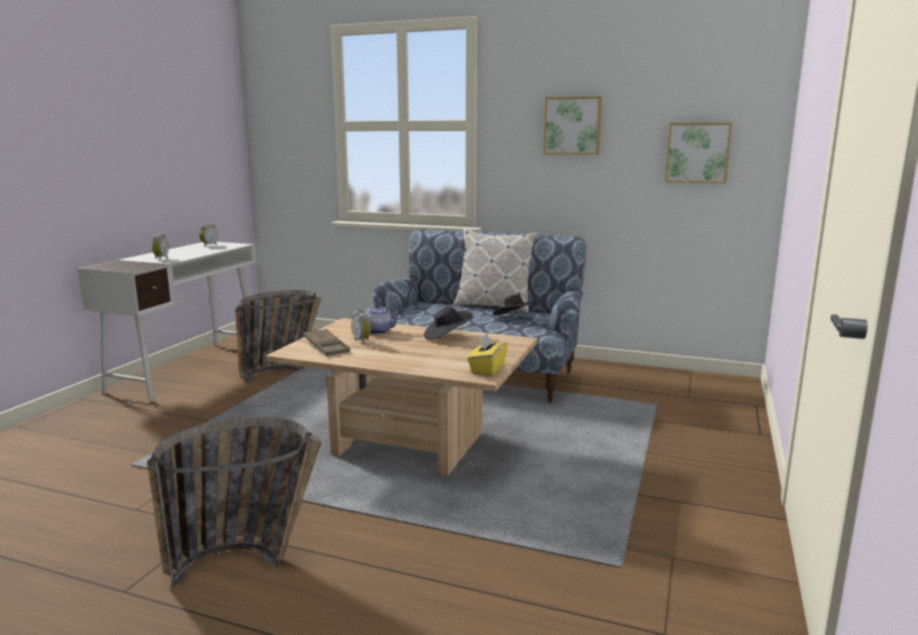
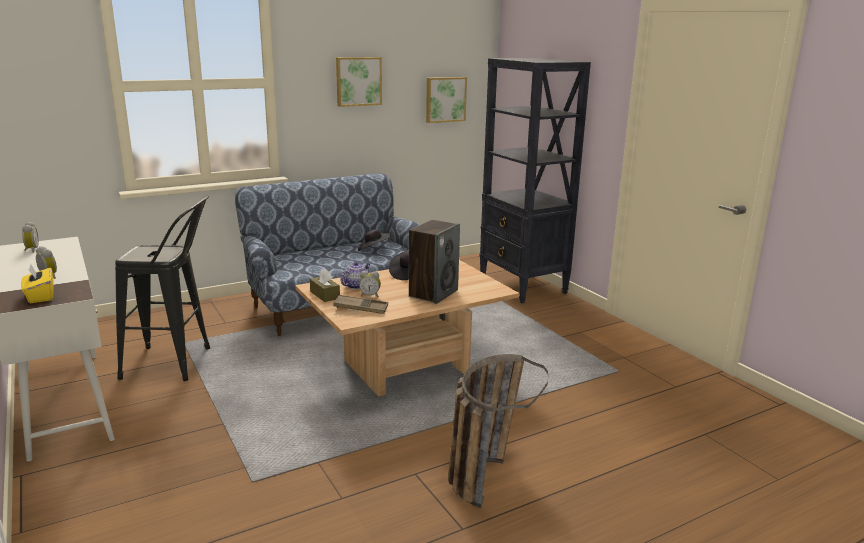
camera: 50 degrees left, 5 degrees up
(281, 372) = (176, 364): basket -> black stool
(335, 330) = (325, 295): none -> brown tissue box
(415, 356) = (433, 293): none -> speaker
(487, 369) = (490, 286): yellow tissue box -> yellow tissue box (40, 296)
(494, 306) = (333, 244): pillow -> none
(719, 426) = (523, 286): none -> black bookcase

